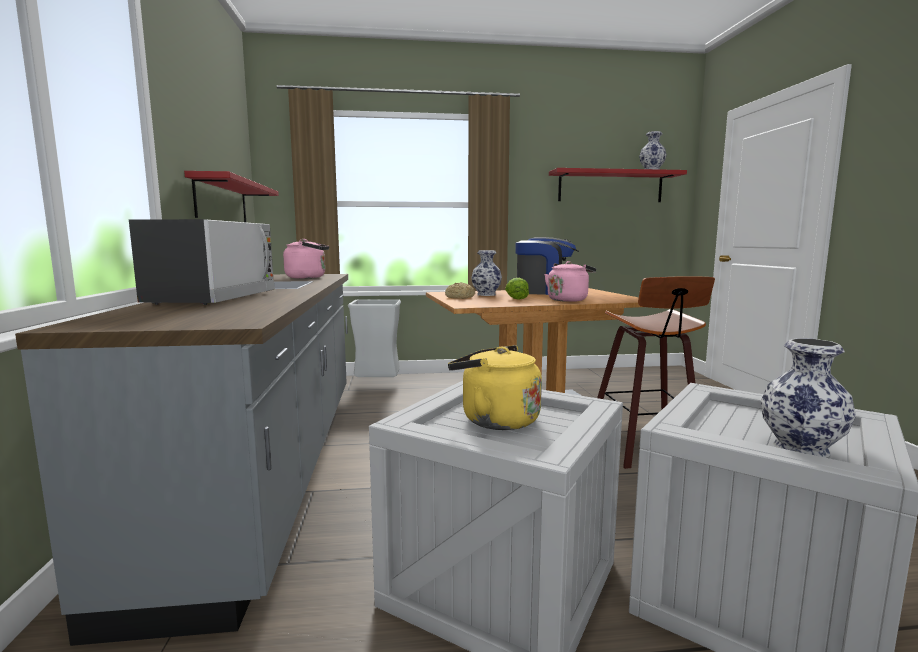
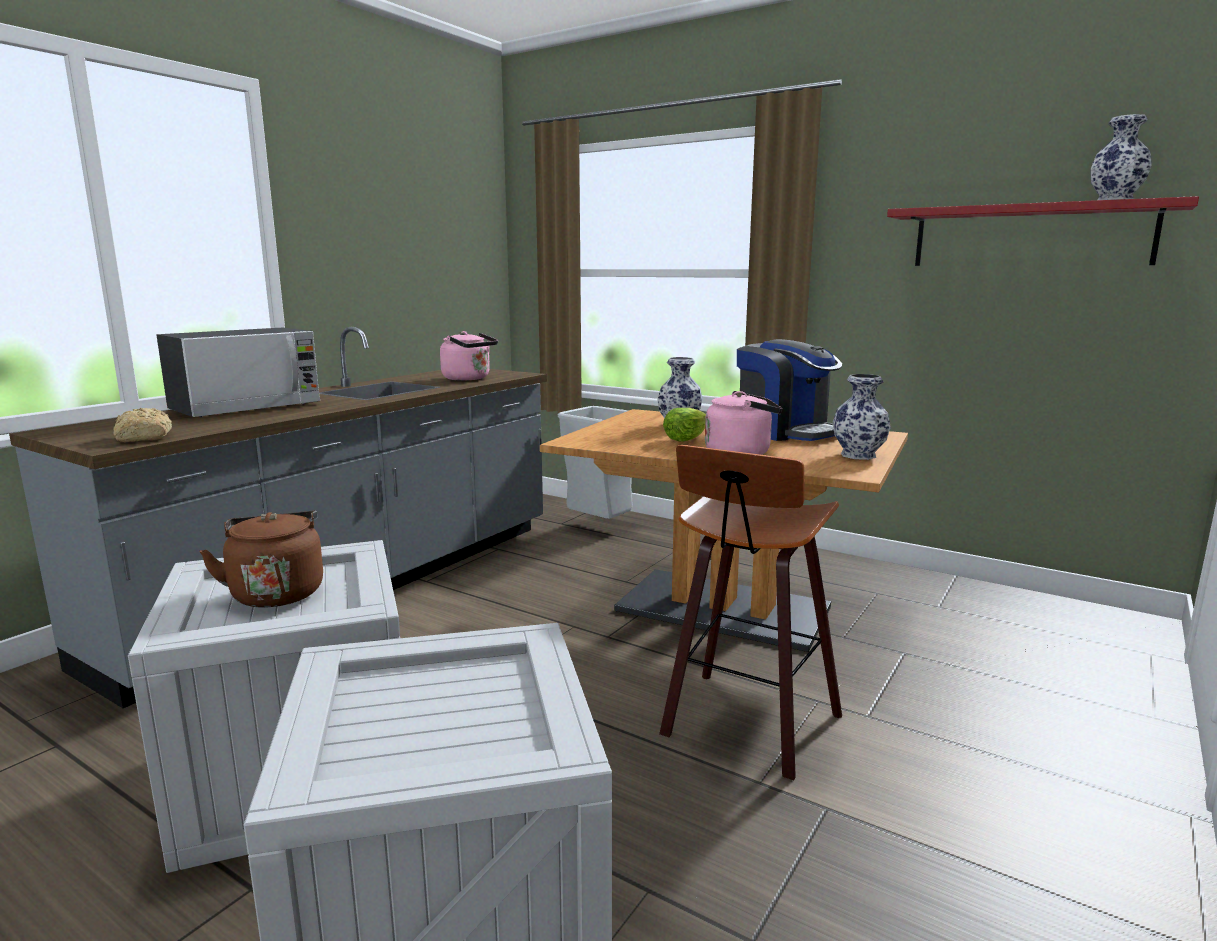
camera: 40 degrees right, 5 degrees up
(222, 201) = (420, 281): red shelf -> none
(460, 297) = (624, 426): bread -> bread (144, 438)
(495, 420) = (277, 592): yellow kettle -> brown kettle
(802, 449) = (378, 742): vase -> vase (859, 455)

